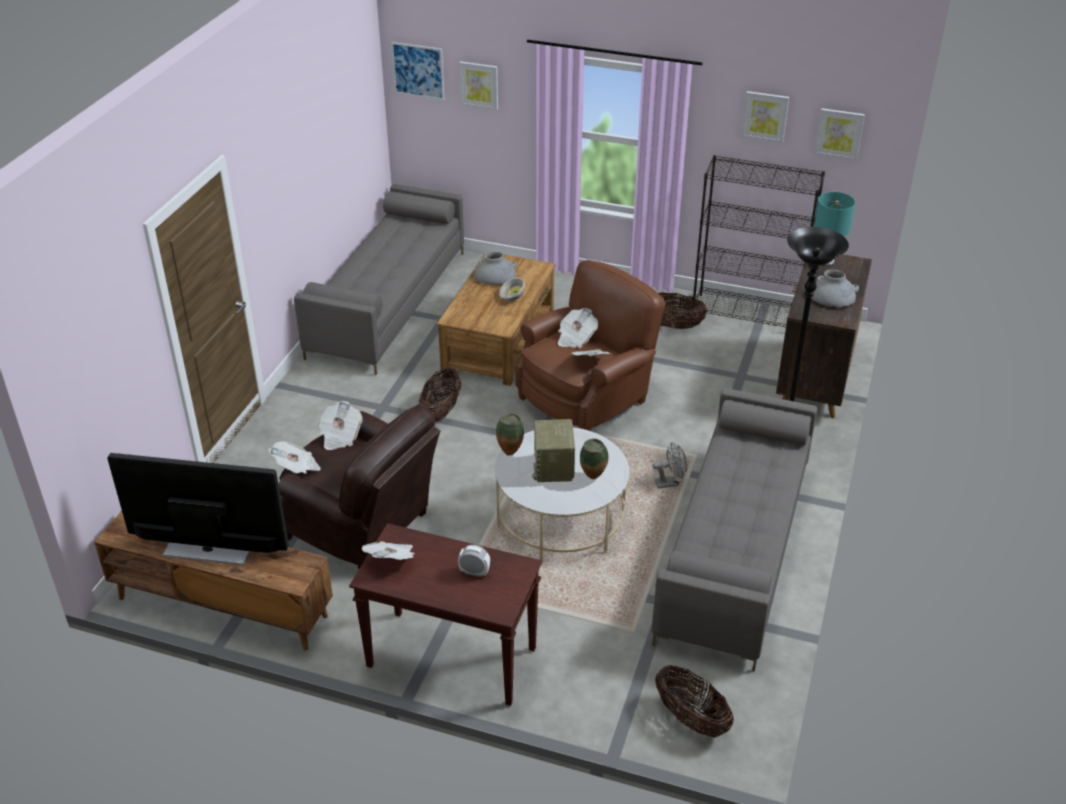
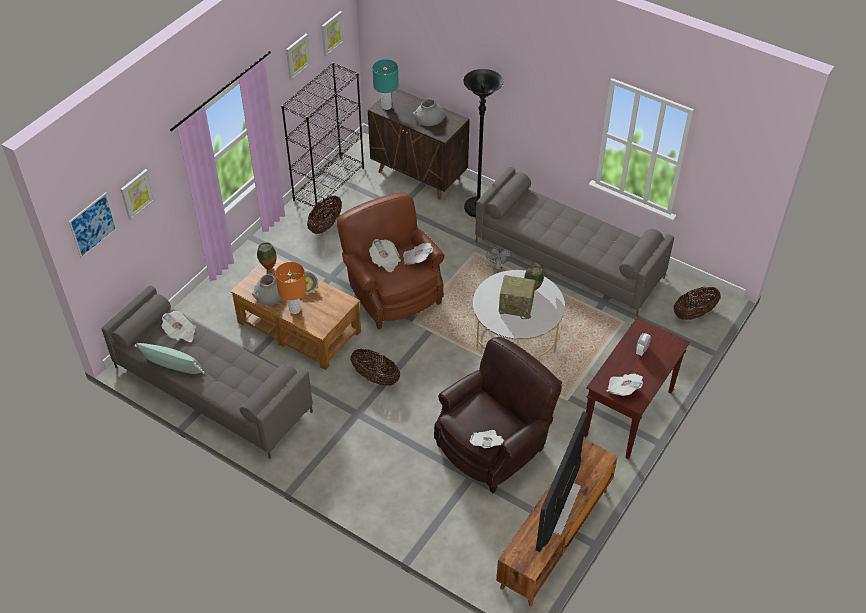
camera: 75 degrees left, 10 degrees up
(340, 436) = (457, 414): newspaper -> newspaper (180, 332)
(371, 243) = (172, 366): none -> green pillow
(475, 296) = (294, 309): none -> orange table lamp
(509, 452) = (494, 326): vase -> vase (268, 267)

